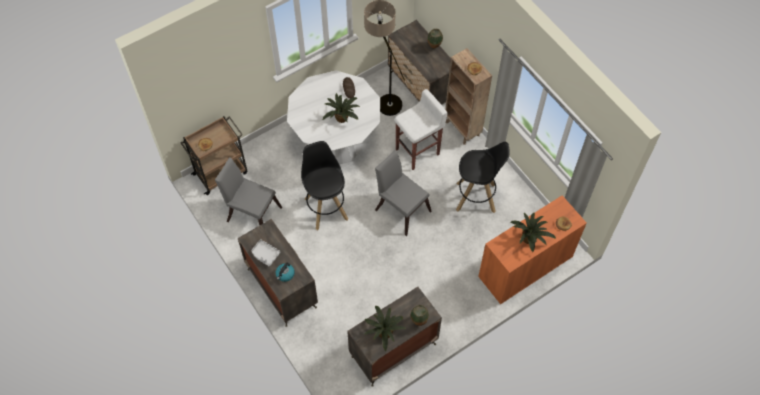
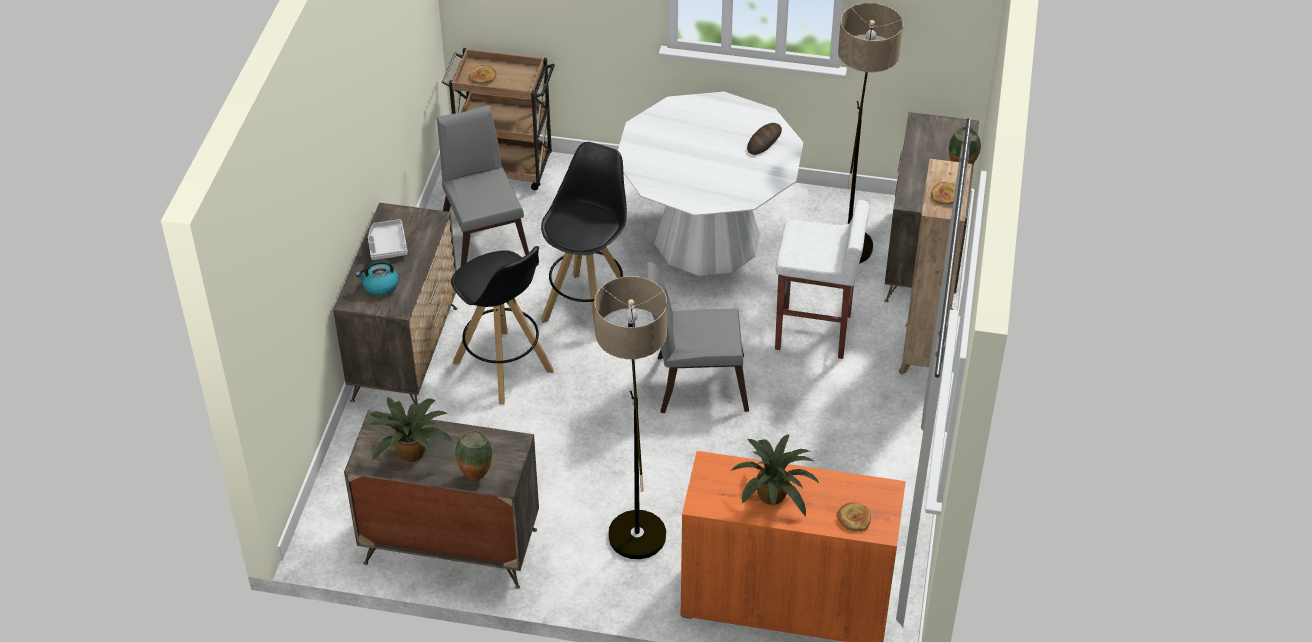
camera: 45 degrees right, 15 degrees down
(342, 117) = (708, 167): potted plant -> none
(401, 208) = (694, 382): grey chair -> grey chair turned 90 degrees counterclockwise
(442, 280) = (635, 517): none -> floor lamp
(476, 197) = (829, 453): black stool -> black stool (504, 367)

